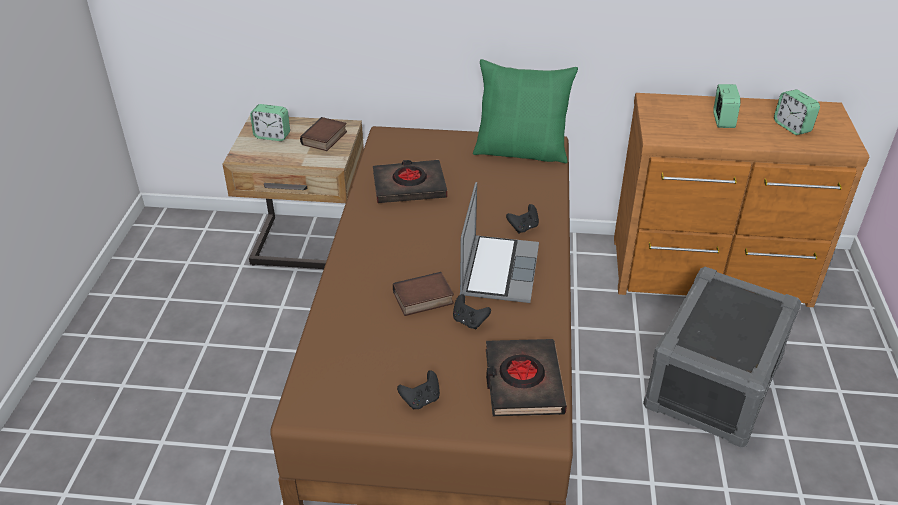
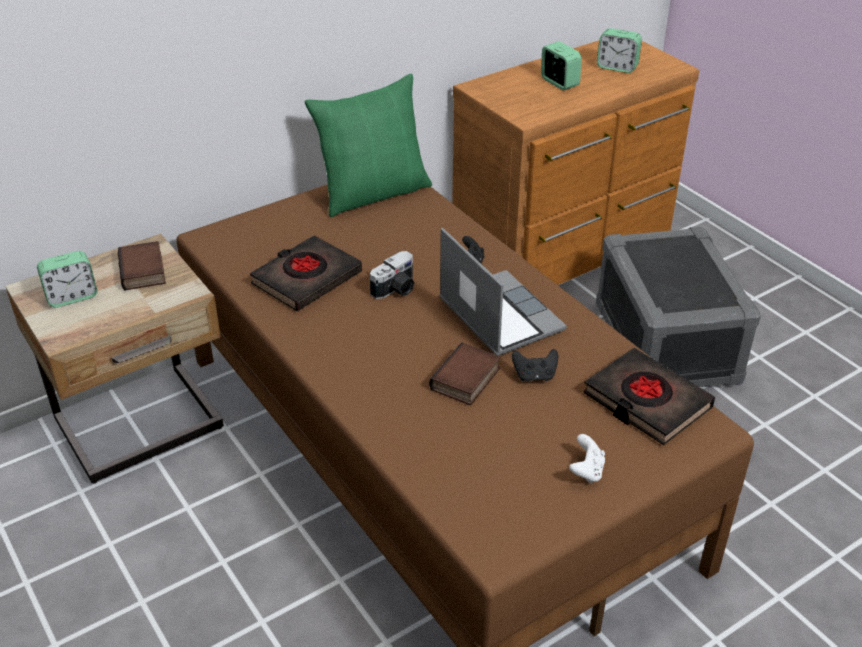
camera: 40 degrees left, 0 degrees up
(421, 400) = (586, 471): black game controller -> white game controller
(454, 220) = (396, 289): none -> camera

